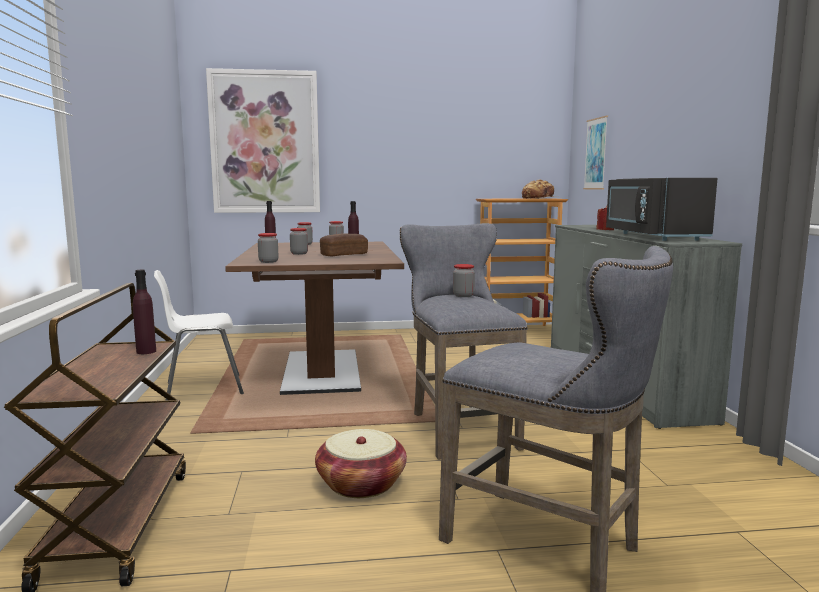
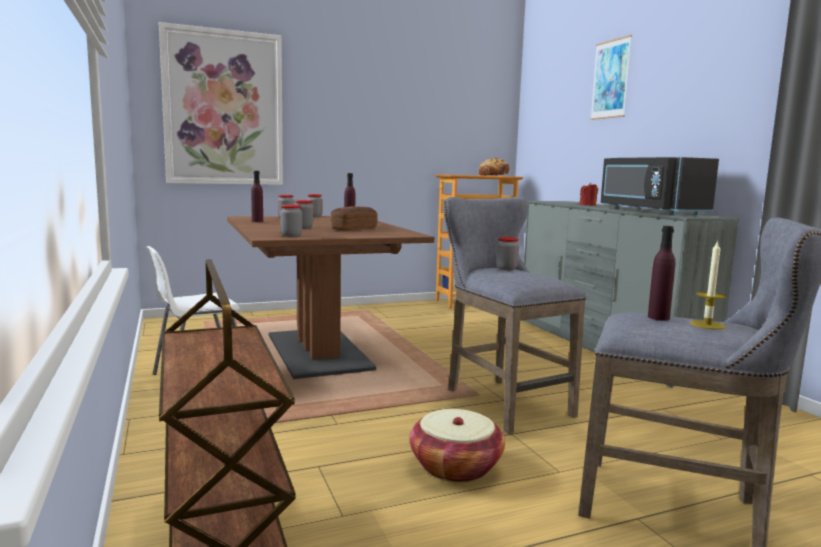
camera: 15 degrees left, 0 degrees up
(146, 351) = (240, 339): purple bottle -> purple bottle (658, 317)
(561, 357) = (707, 325): none -> candle
(596, 154) = (552, 135): picture -> picture (610, 79)

